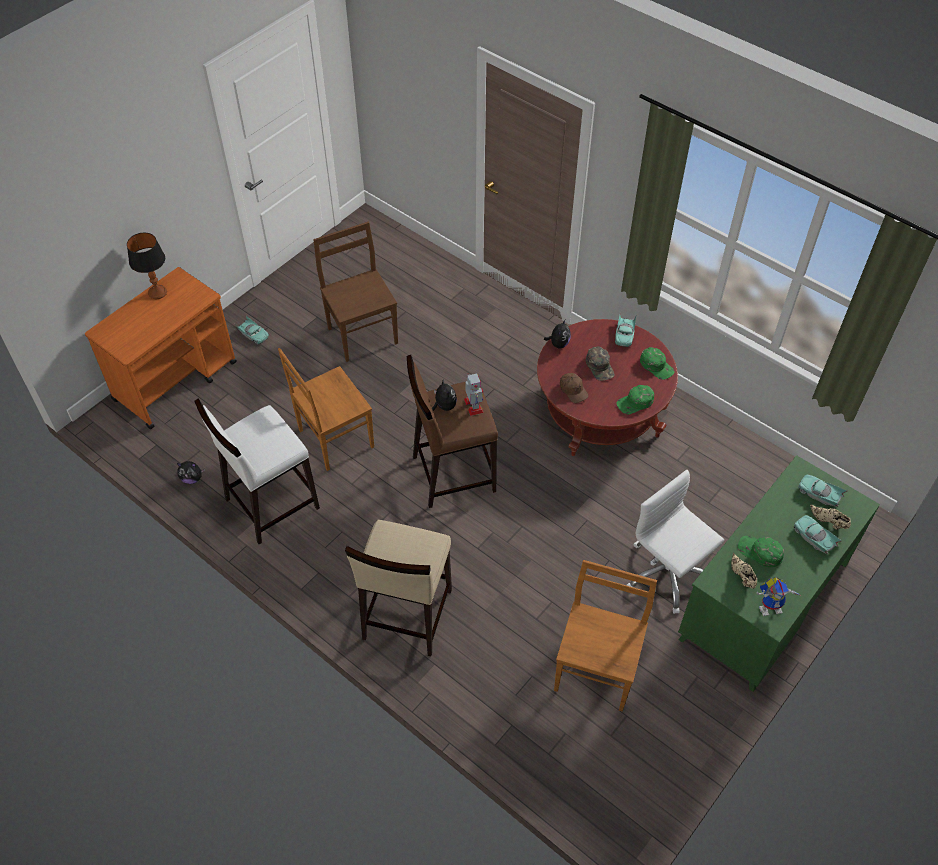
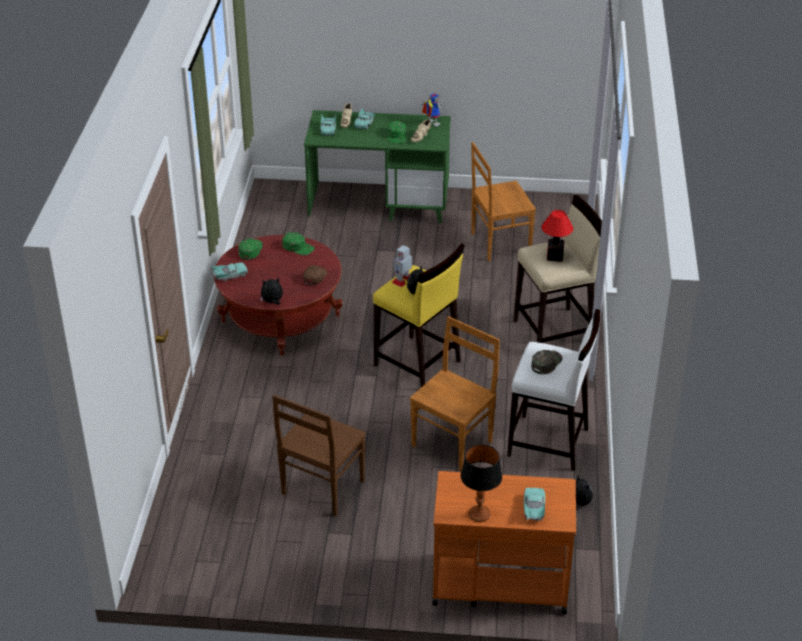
camera: 125 degrees left, 15 degrees down
(253, 334) = (392, 565): turquoise toy car -> turquoise toy car (534, 509)
(334, 439) = (453, 442): brown chair -> brown chair turned 75 degrees counterclockwise
(405, 552) = (555, 256): none -> table lamp
(452, 473) = (417, 364): brown stool -> yellow stool
(600, 366) = (277, 274): green cap -> green cap (546, 363)
(666, 573) = (397, 242): white office chair -> none

